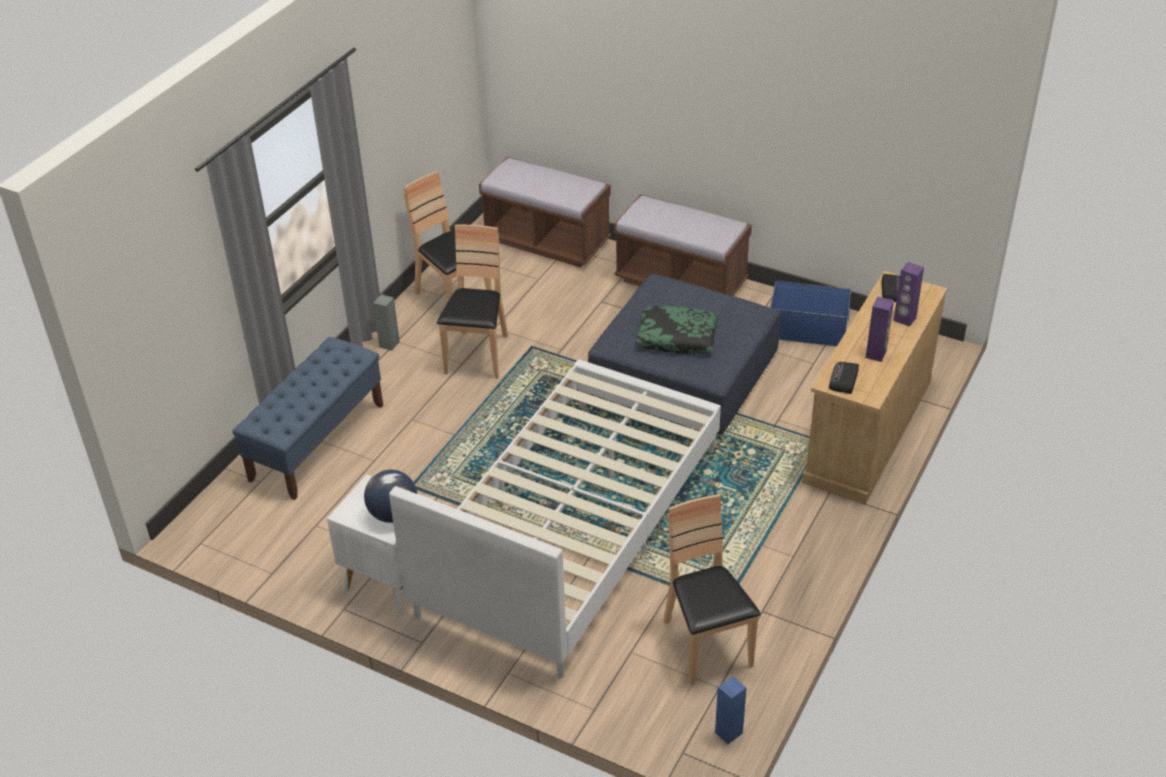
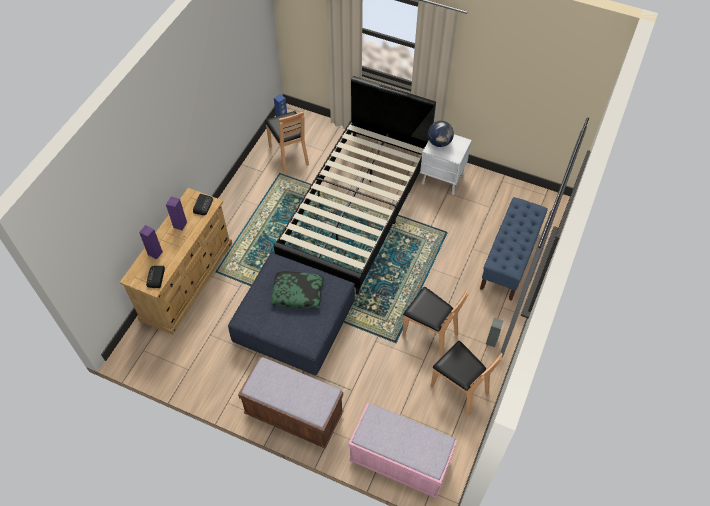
camera: 175 degrees right, 15 degrees up
(478, 355) = (430, 333): brown chair -> brown chair turned 60 degrees counterclockwise
(547, 241) = (400, 461): brown bench -> pink bench
(571, 529) = (356, 210): white bed -> black bed
(807, 331) = (209, 365): blue storage box -> none

